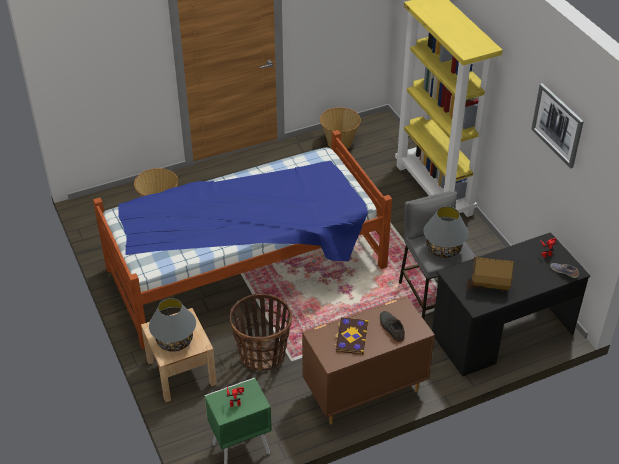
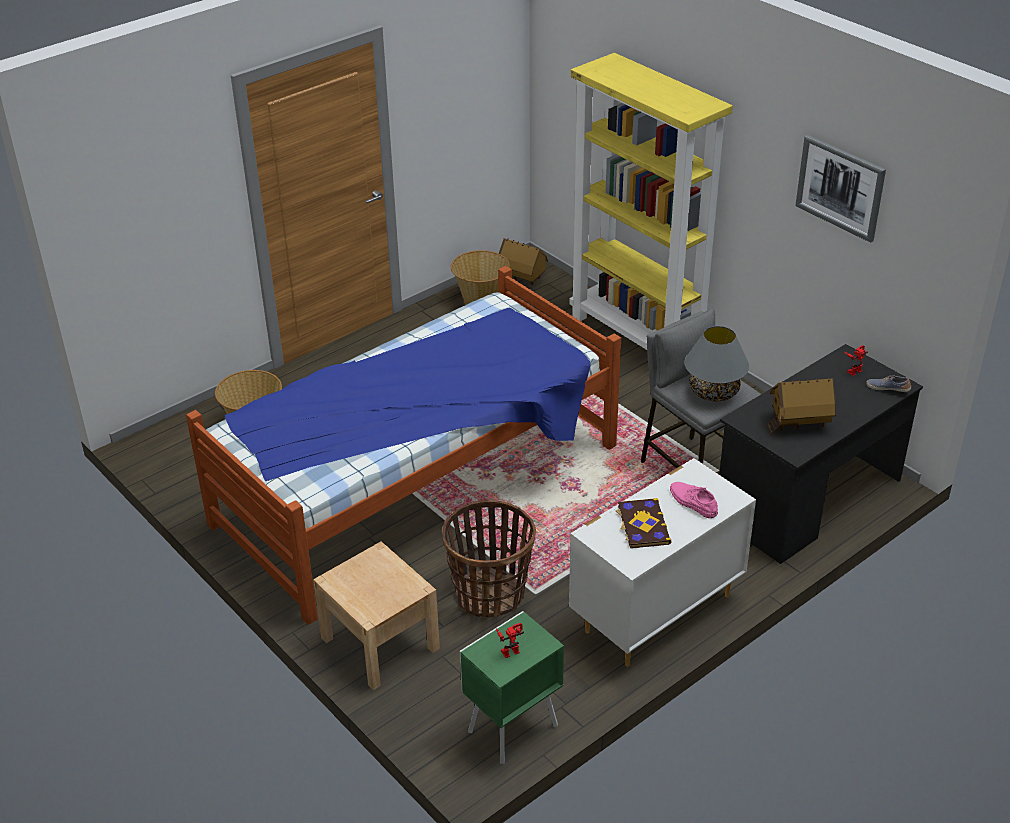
camera: 15 degrees left, 5 degrees down
(174, 341) = (375, 591): grey table lamp -> none
(363, 392) = (655, 613): brown dresser -> white dresser
(373, 130) = (521, 278): none -> toy house
(391, 327) = (692, 502): grey shoe -> pink shoe

